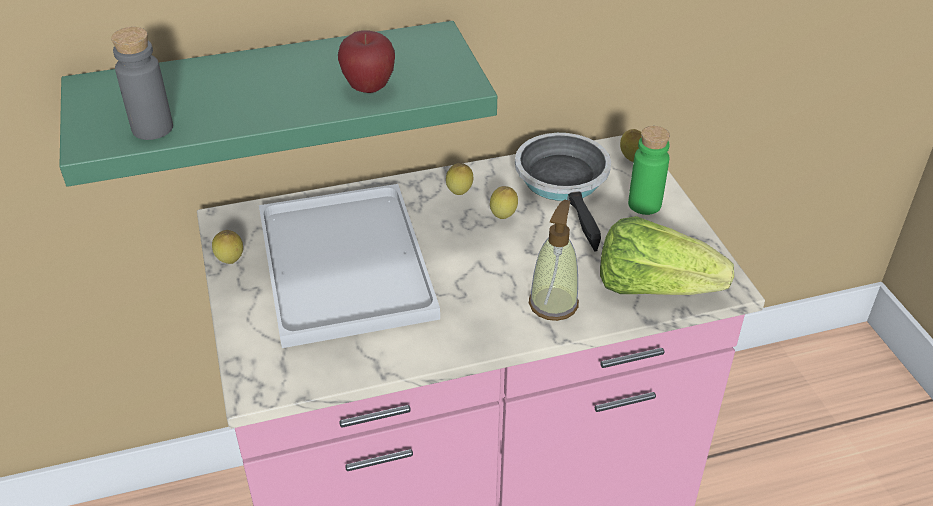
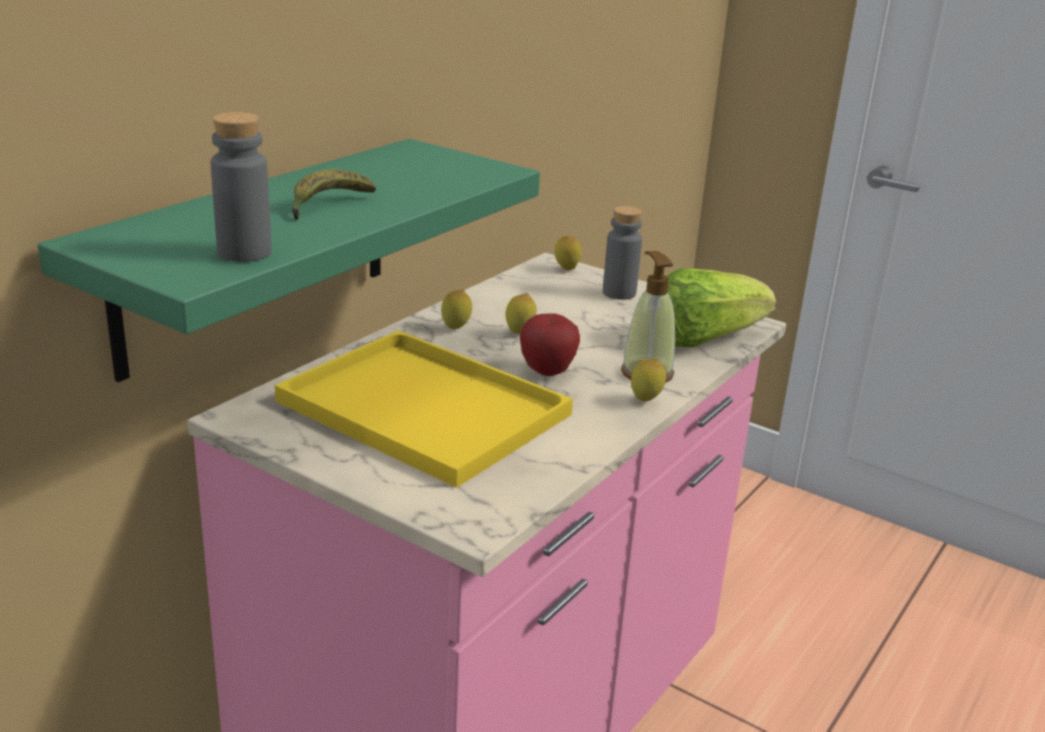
camera: 40 degrees left, 15 degrees down
(231, 262) = (297, 445): lemon -> lemon (645, 401)
(273, 92) = (327, 205): none -> banana
(348, 267) = (429, 408): white tray -> yellow tray
(368, 88) = (419, 186): apple -> apple (547, 372)
(565, 183) = (536, 297): frying pan -> none
(644, 204) = (619, 293): green bottle -> grey bottle

